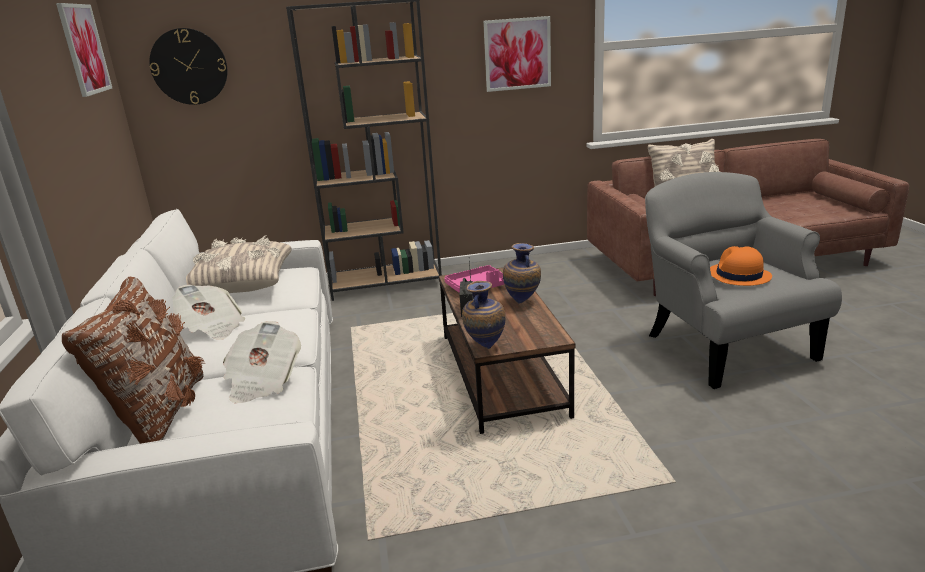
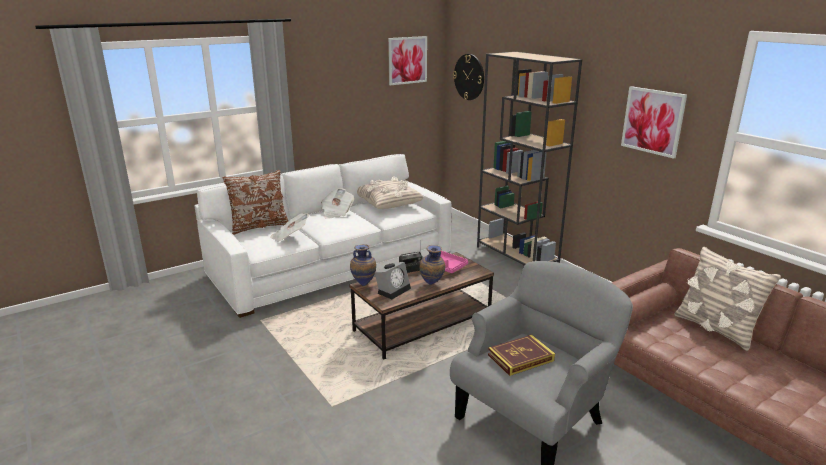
camera: 65 degrees right, 0 degrees up
(519, 327) = (393, 290): none -> alarm clock
(738, 275) = (520, 358): orange hat -> book

